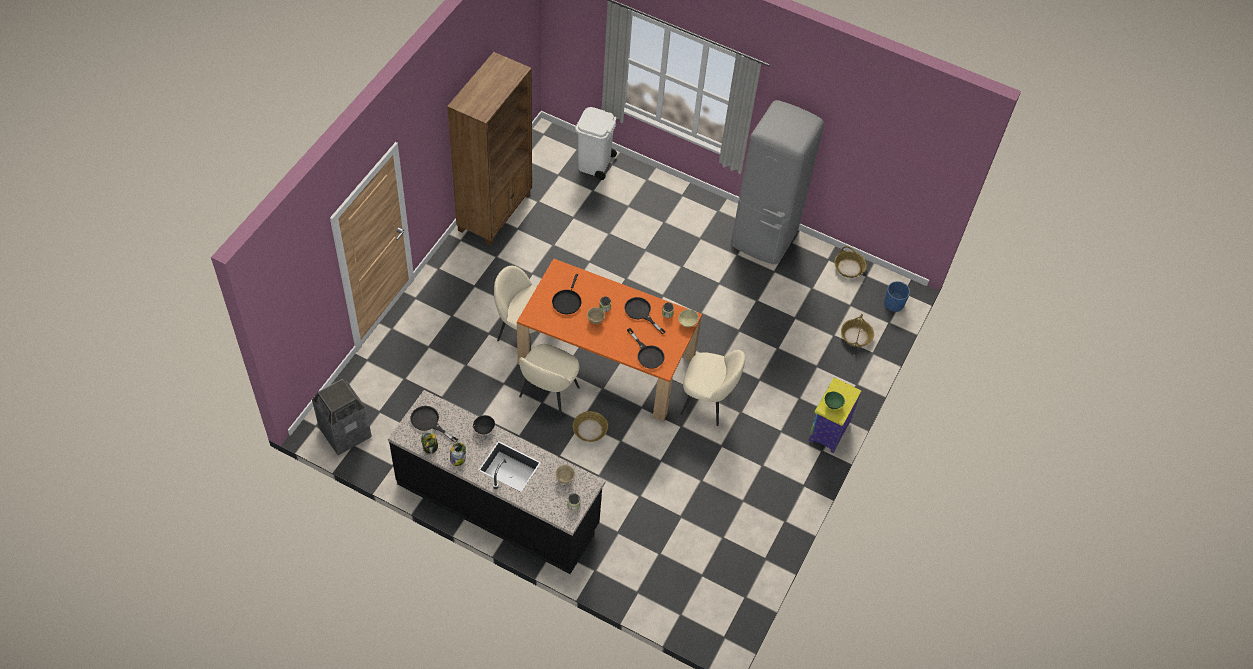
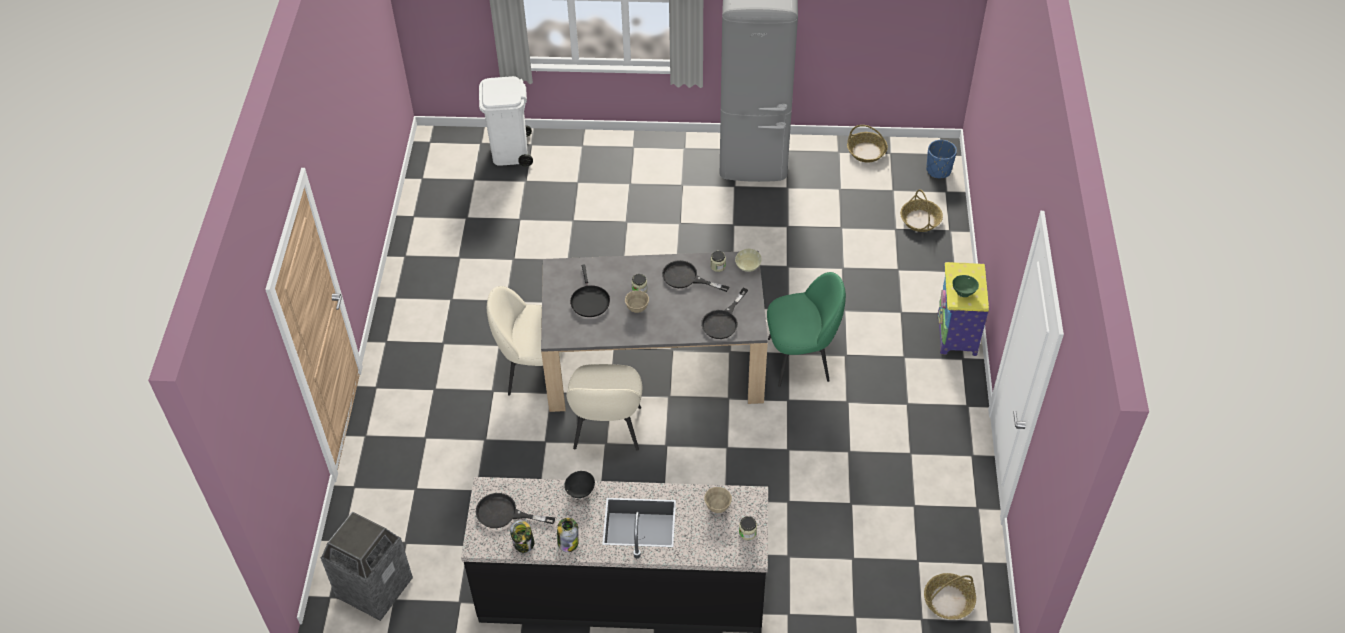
camera: 20 degrees left, 5 degrees down
(495, 212) = (421, 249): brown bookcase -> none
(589, 430) = (682, 451): basket -> basket (948, 601)
(606, 360) = (654, 362): orange dining table -> grey dining table
(647, 354) = (723, 321): black frying pan -> black frying pan turned 90 degrees clockwise
(707, 401) = (800, 359): beige chair -> green chair

